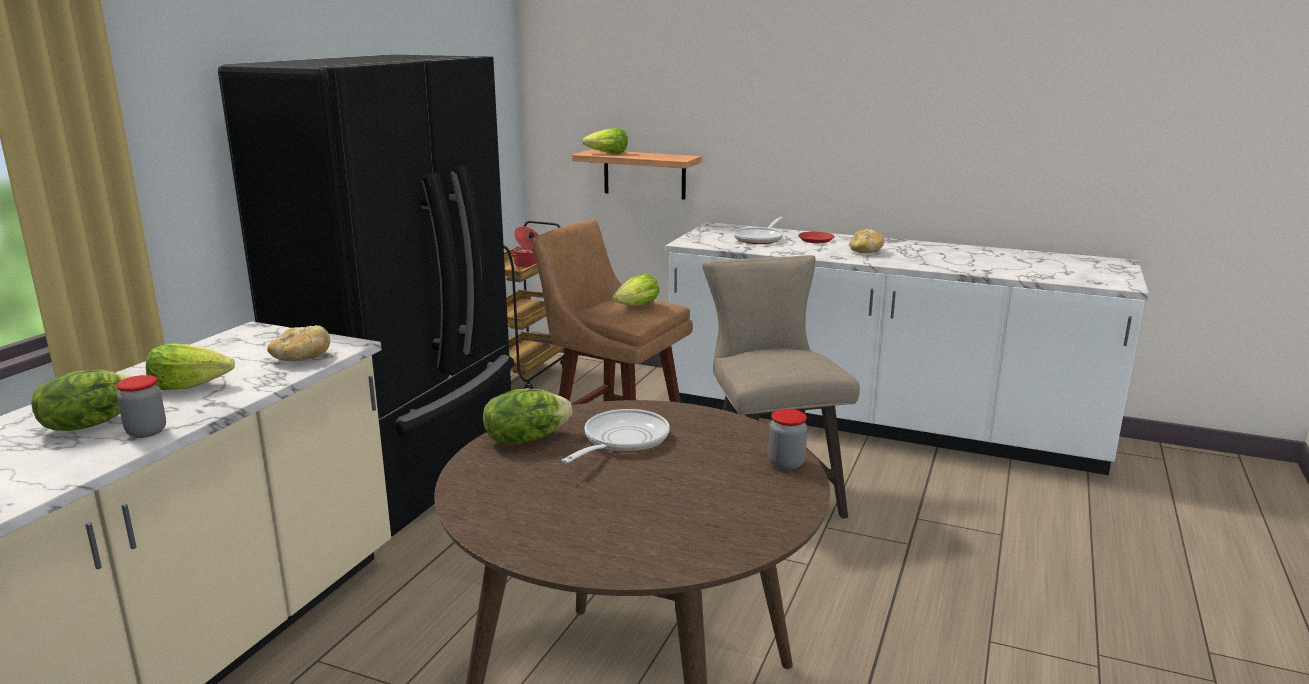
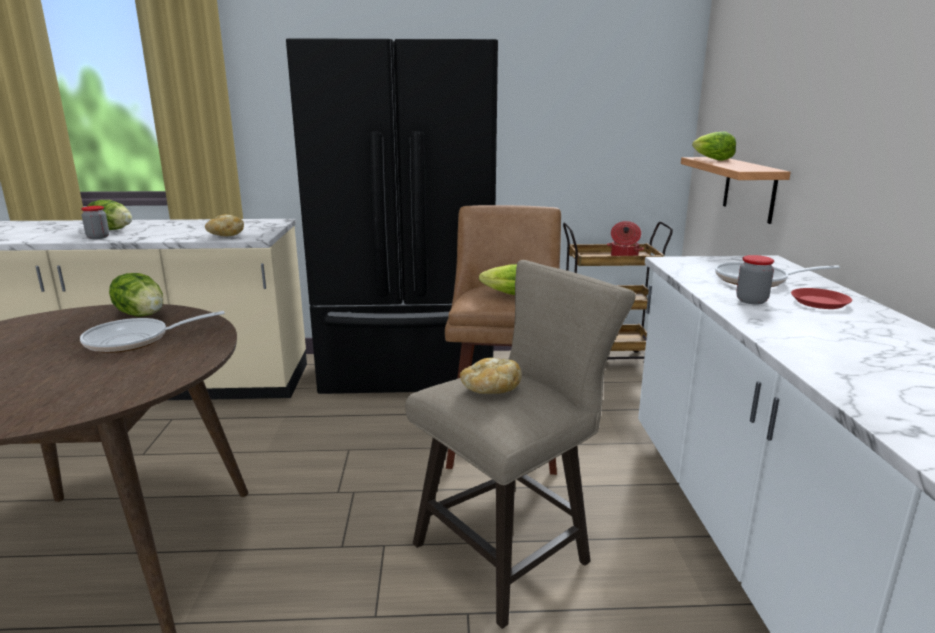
camera: 65 degrees right, 0 degrees up
(191, 386) = (171, 230): lettuce -> none
(621, 441) = (135, 340): frying pan -> frying pan turned 150 degrees clockwise
(786, 463) = (67, 409): jar -> jar (751, 301)
(865, 252) = (823, 333): bread -> bread (490, 390)

